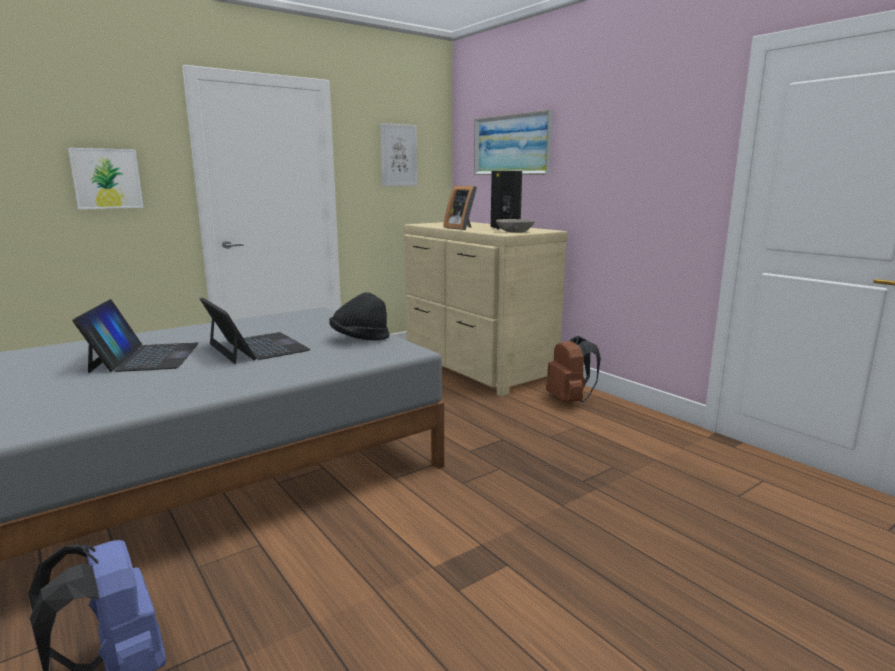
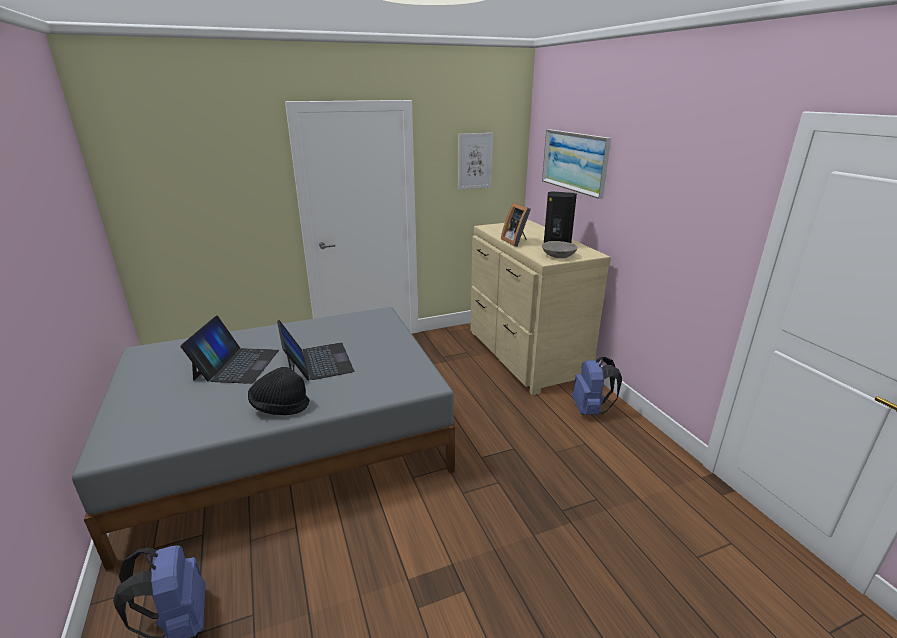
camera: 15 degrees right, 10 degrees up
(106, 178) = (229, 199): picture -> none
(359, 339) = (397, 360): black hat -> black hat (280, 406)
(569, 400) = (591, 410): brown backpack -> blue backpack

